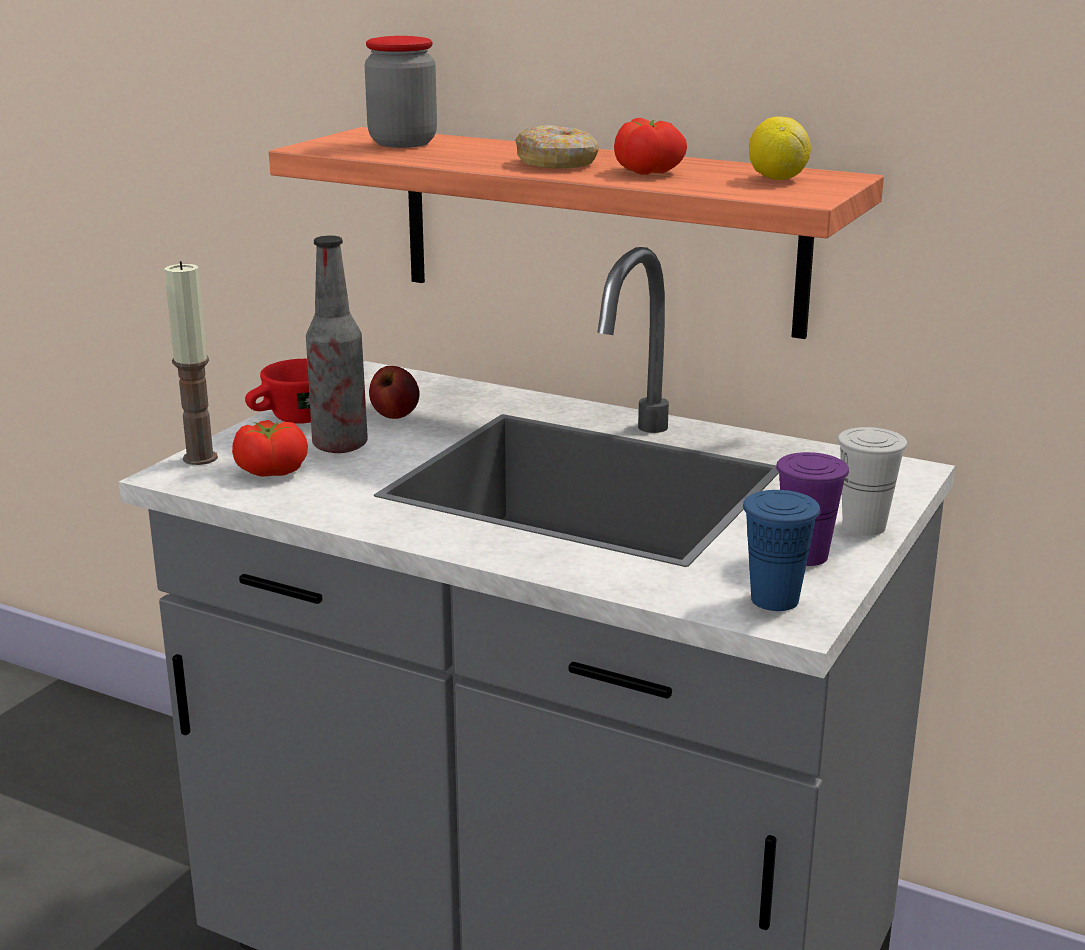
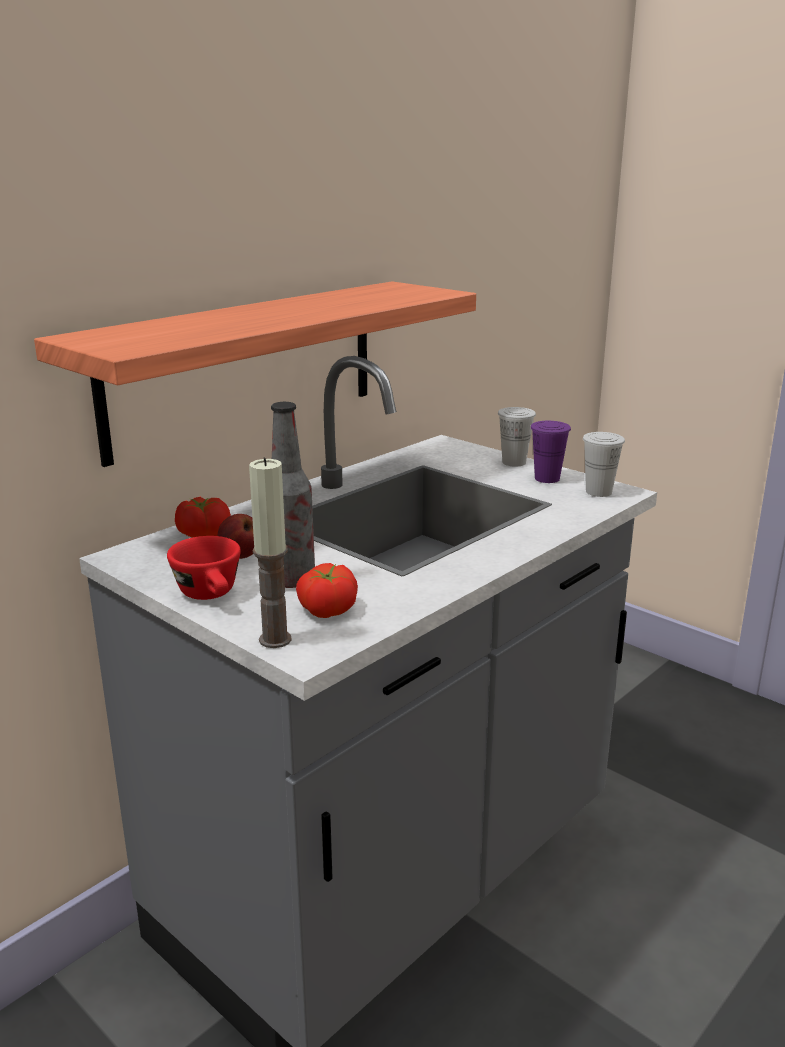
camera: 75 degrees left, 0 degrees up
(403, 143) = (150, 332): jar -> none
(558, 163) = (292, 312): donut -> none
(649, 171) = (343, 303): tomato -> tomato (204, 533)
(774, 600) = (598, 492): blue cup -> white cup
(777, 178) = (390, 291): lemon -> none

